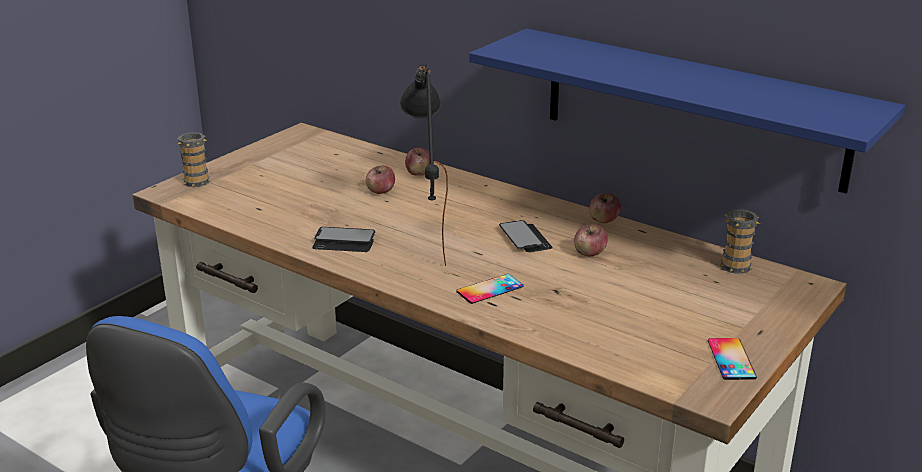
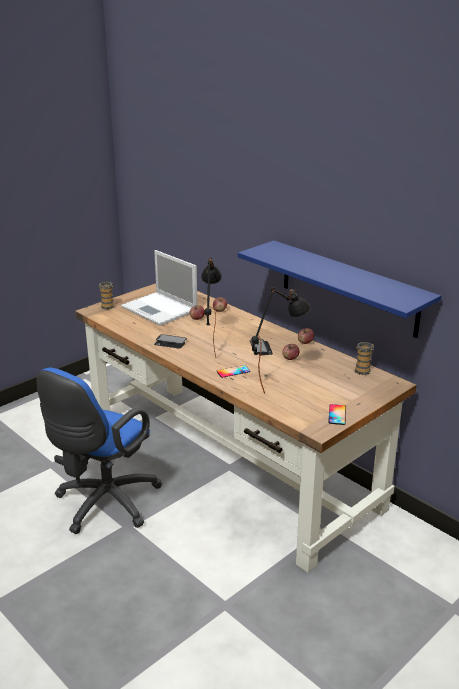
camera: 10 degrees right, 0 degrees up
(303, 179) = (160, 309): none -> laptop
(586, 303) = (277, 382): none -> black table lamp

